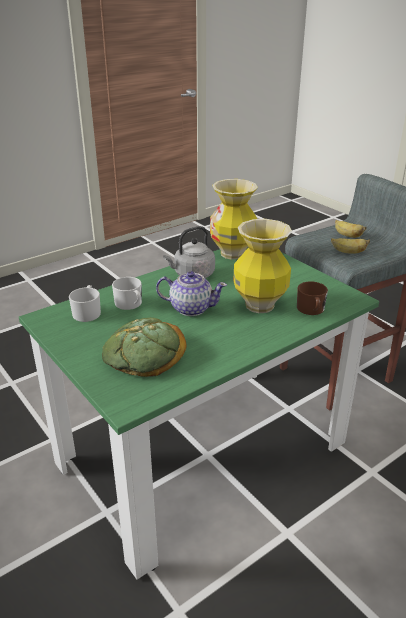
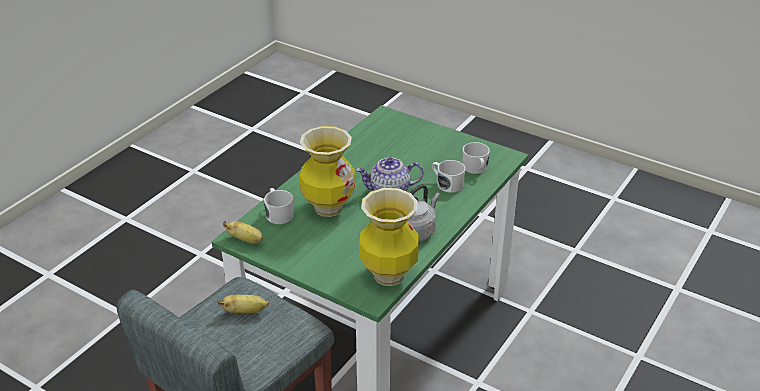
camera: 160 degrees right, 5 degrees up
(144, 353) = (400, 146): bread -> none
(311, 310) = (278, 214): brown mug -> white mug
(347, 235) = (247, 350): banana -> banana (246, 240)

